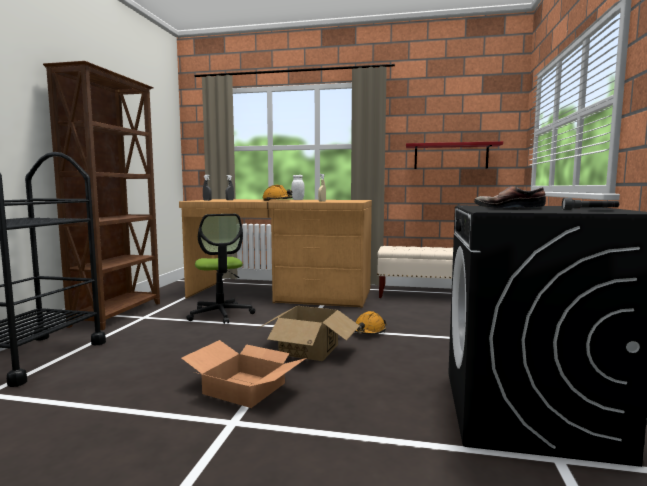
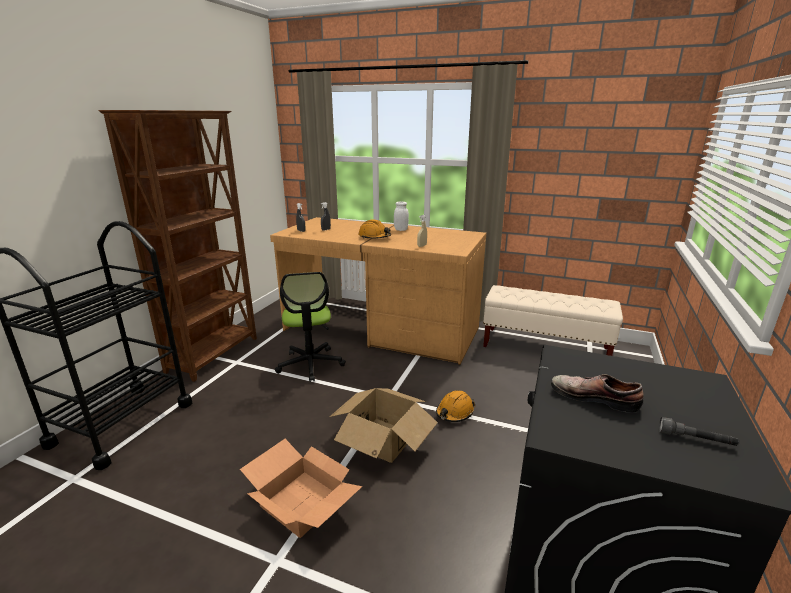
camera: 10 degrees right, 15 degrees up
(450, 156) = (590, 183): red shelf -> none

